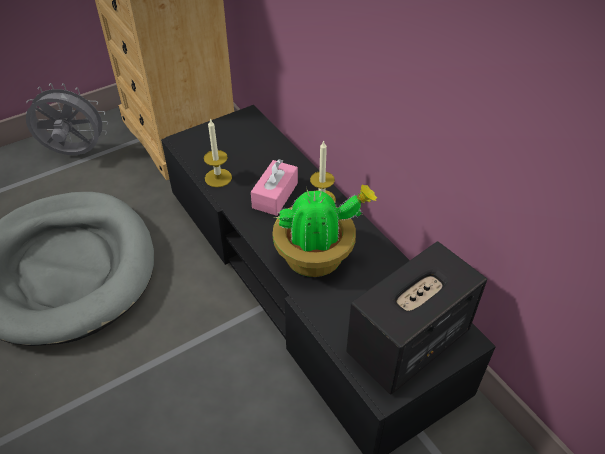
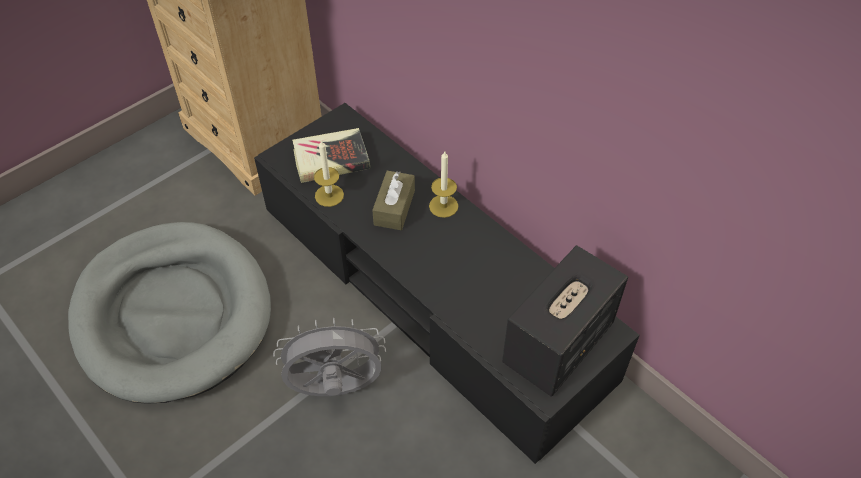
camera: 10 degrees left, 5 degrees up
(74, 154) = (140, 177): grey fan -> grey fan (335, 389)
(228, 148) = (331, 159): none -> book
(275, 195) = (394, 207): pink tissue box -> brown tissue box
(317, 257) = (452, 269): potted plant -> none

